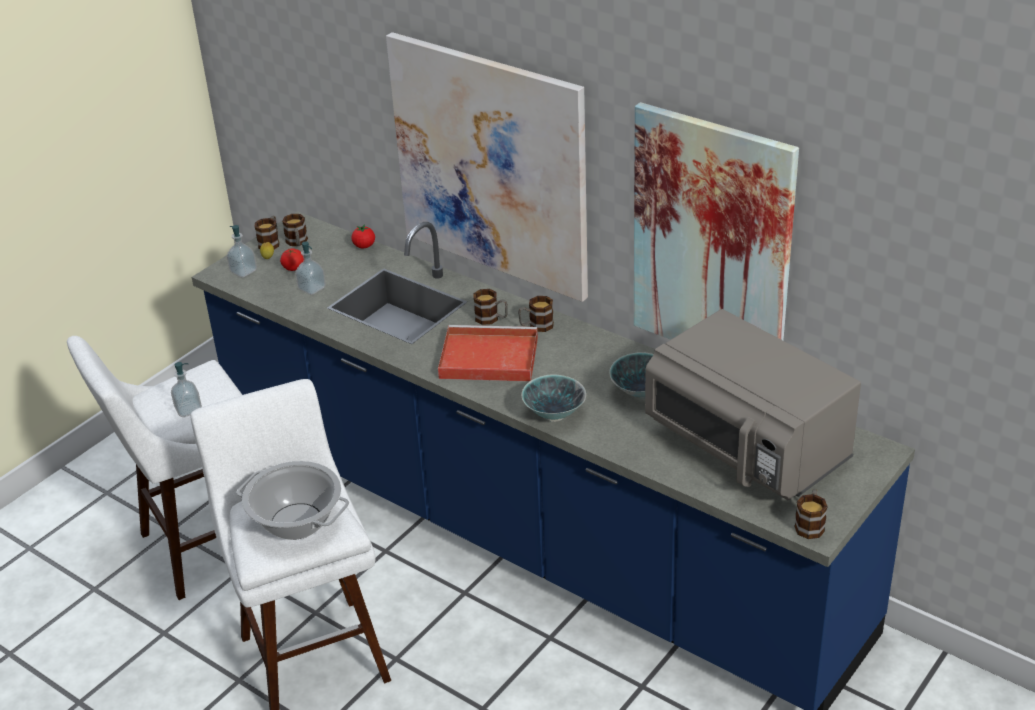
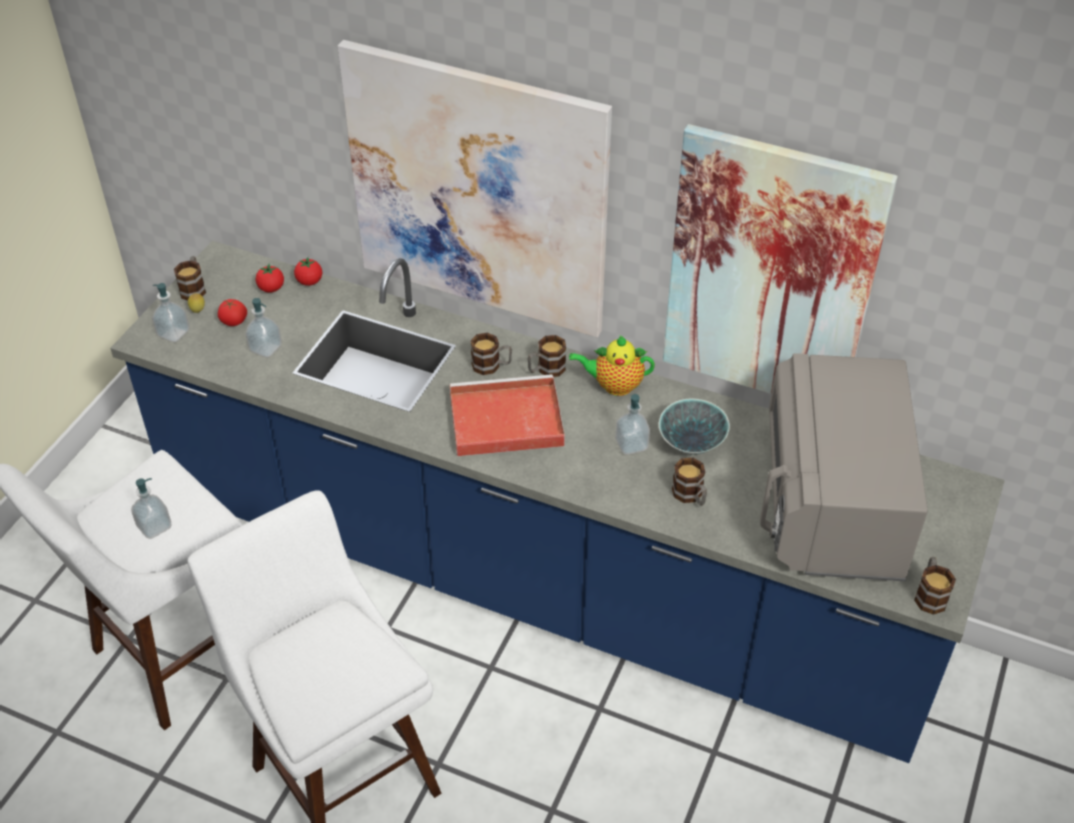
camera: 15 degrees left, 10 degrees up
(297, 243) = (227, 285): mug -> mug (690, 496)
(297, 522) = (337, 665): cooking pot -> none
(332, 248) = (271, 288): none -> tomato
(553, 415) = (605, 489): bowl -> none
(588, 386) = (631, 444): none -> soap dispenser
(590, 343) = (614, 385): none -> teapot
(746, 448) = (830, 504): grey microwave -> grey microwave turned 60 degrees clockwise

